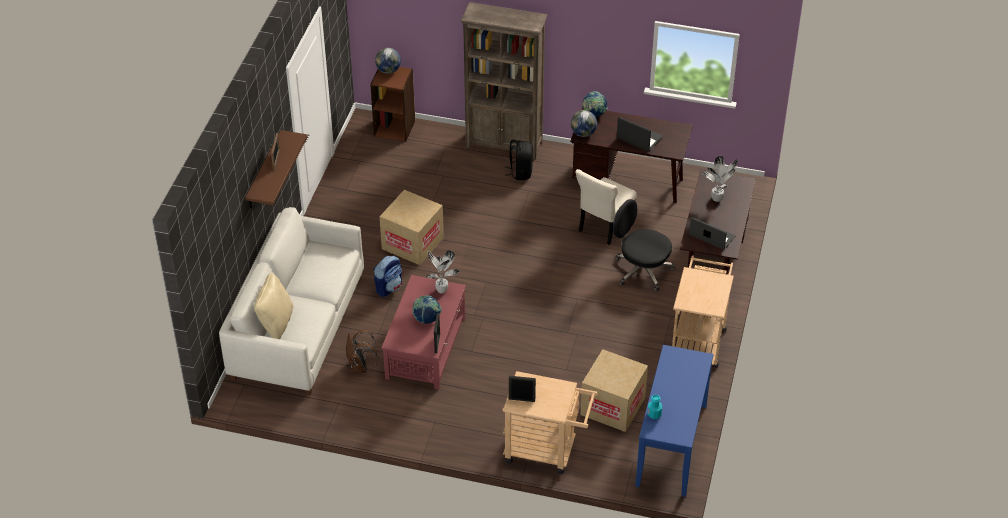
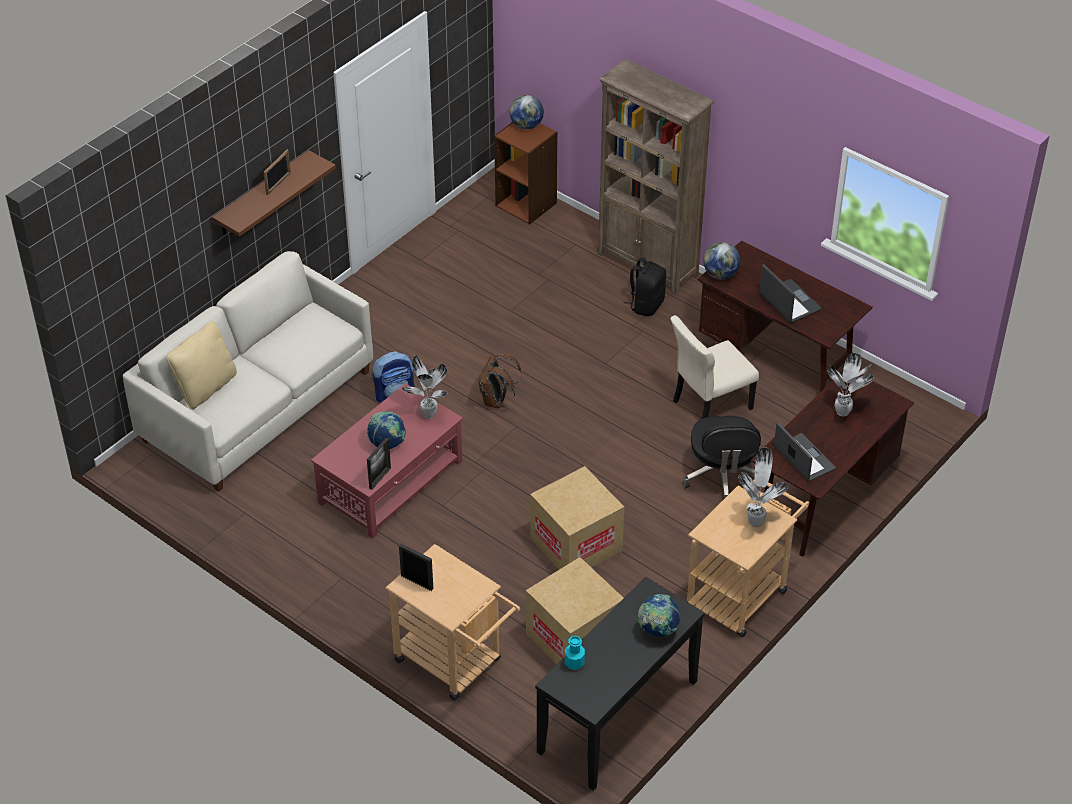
camera: 25 degrees right, 0 degrees up
(360, 367) = (298, 478): brown backpack -> brown backpack (496, 401)
(412, 243) = (458, 349): cardboard box -> cardboard box (576, 544)
(594, 114) = (749, 255): globe -> globe (657, 630)
(641, 270) = (722, 477): black office chair -> black office chair turned 150 degrees counterclockwise
(672, 445) = (618, 716): blue console table -> black console table
(710, 285) = (756, 521): none -> potted plant

